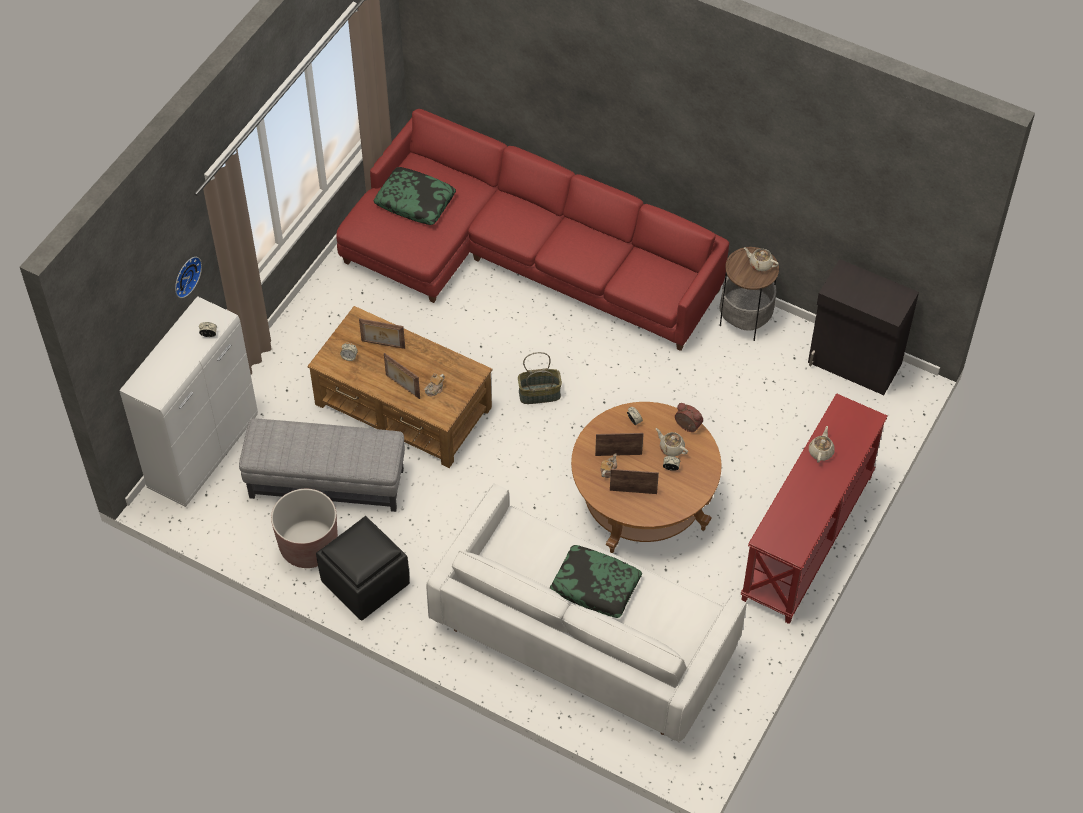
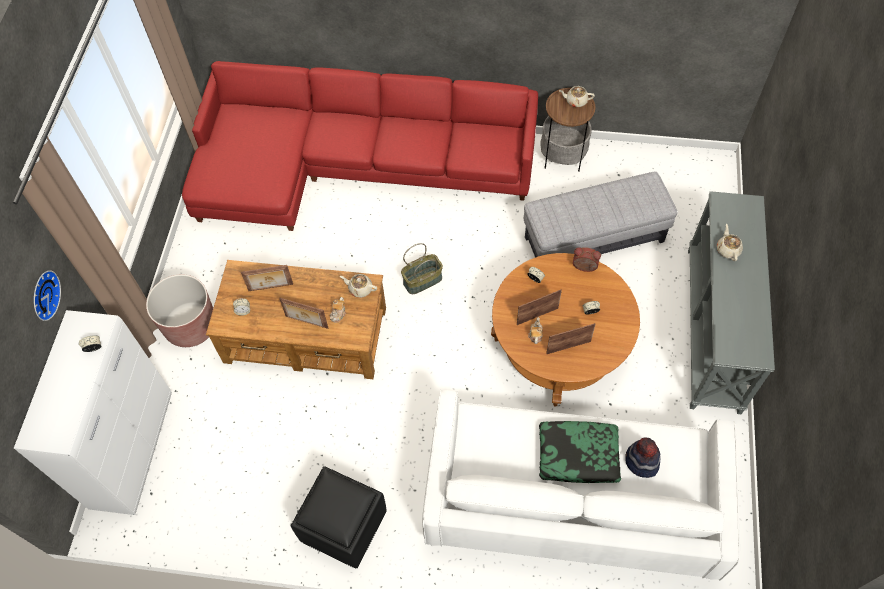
camera: 20 degrees left, 5 degrees up
(308, 546) = (273, 508): brown planter -> brown planter (191, 326)
(326, 483) = (265, 437): grey ottoman -> grey ottoman (594, 239)
(415, 201) = (244, 145): pillow -> none
(650, 611) = (641, 461): none -> hat
(671, 448) = (580, 292): beige teapot -> beige teapot (360, 289)
(808, 539) = (714, 328): red console table -> grey console table
(854, 364) = (668, 163): black cabinet -> none

